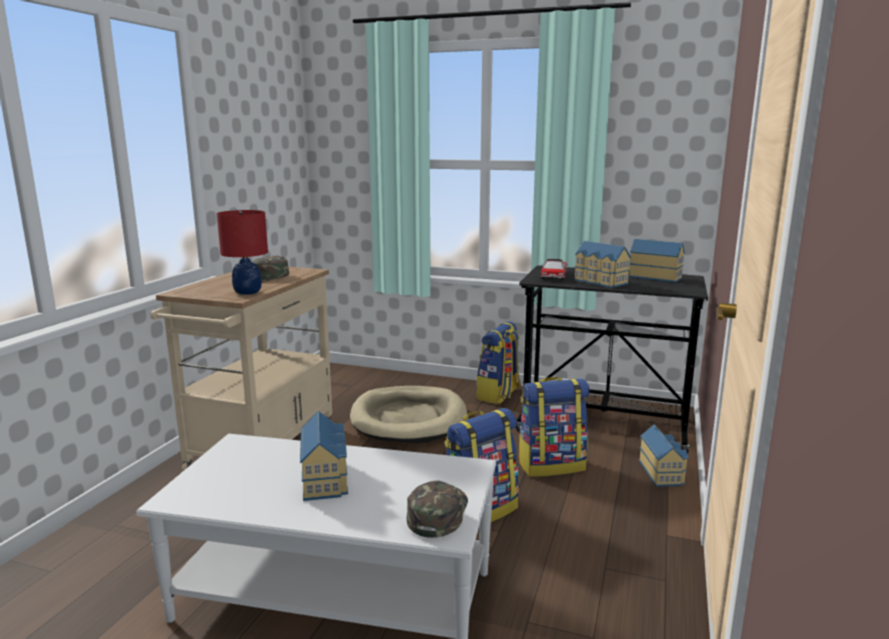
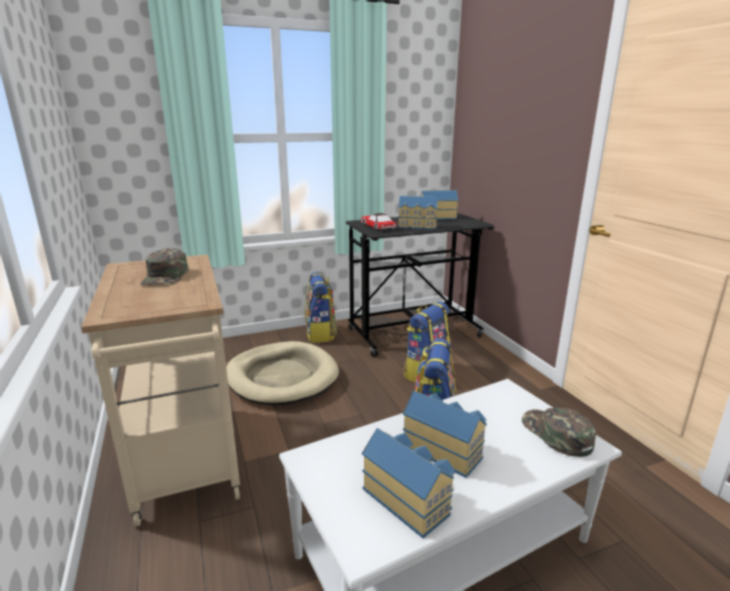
camera: 40 degrees left, 5 degrees up
(247, 293) = (196, 296): red table lamp -> none
(662, 472) = (485, 351): toy house -> toy house (408, 498)

